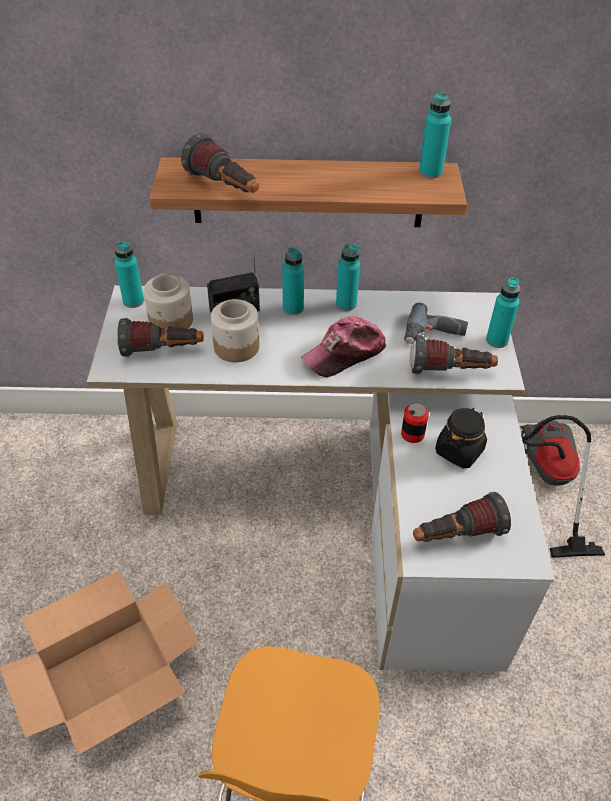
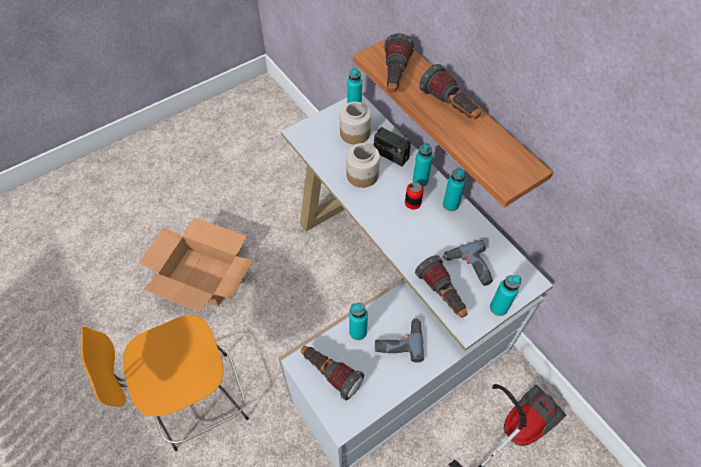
camera: 55 degrees right, 10 degrees up
(163, 351) = (329, 145): flashlight -> flashlight (450, 107)
(345, 353) = (405, 230): cap -> none
(412, 434) = (390, 307): can -> can (412, 203)
(430, 172) = (523, 163): turquoise bottle -> turquoise bottle (358, 332)
(459, 451) = (398, 340): black jar -> power drill

